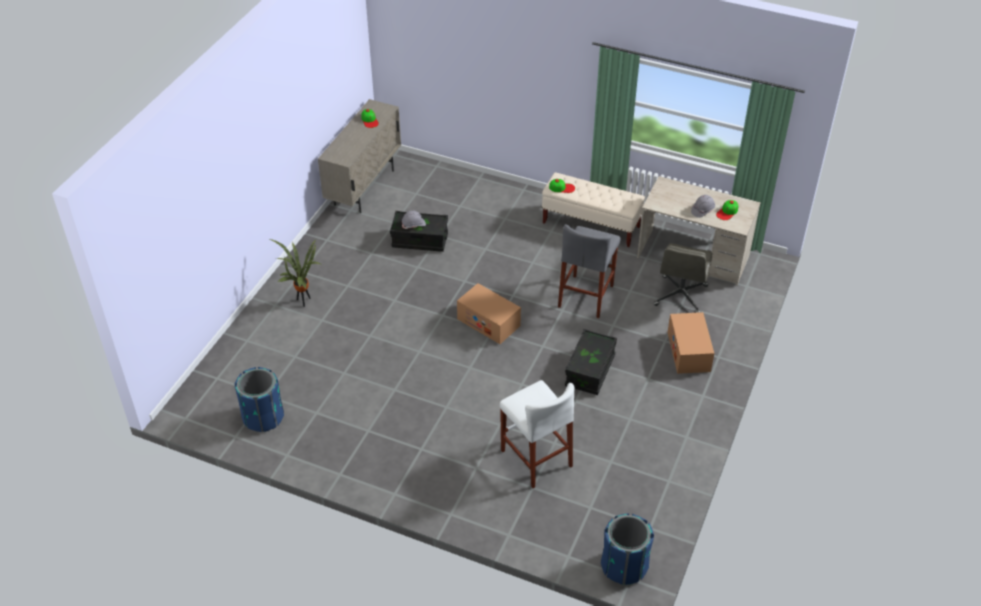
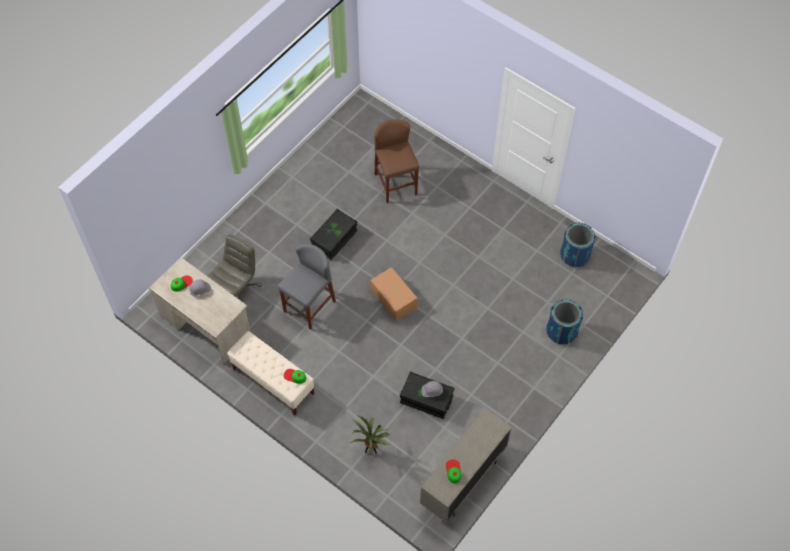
camera: 165 degrees left, 15 degrees up
(303, 301) = (535, 355): potted plant -> potted plant (371, 450)
(536, 458) = (396, 184): white stool -> brown stool
(624, 566) = (368, 109): blue trash can -> blue trash can (561, 331)
(688, 351) = (256, 239): cardboard box -> none

